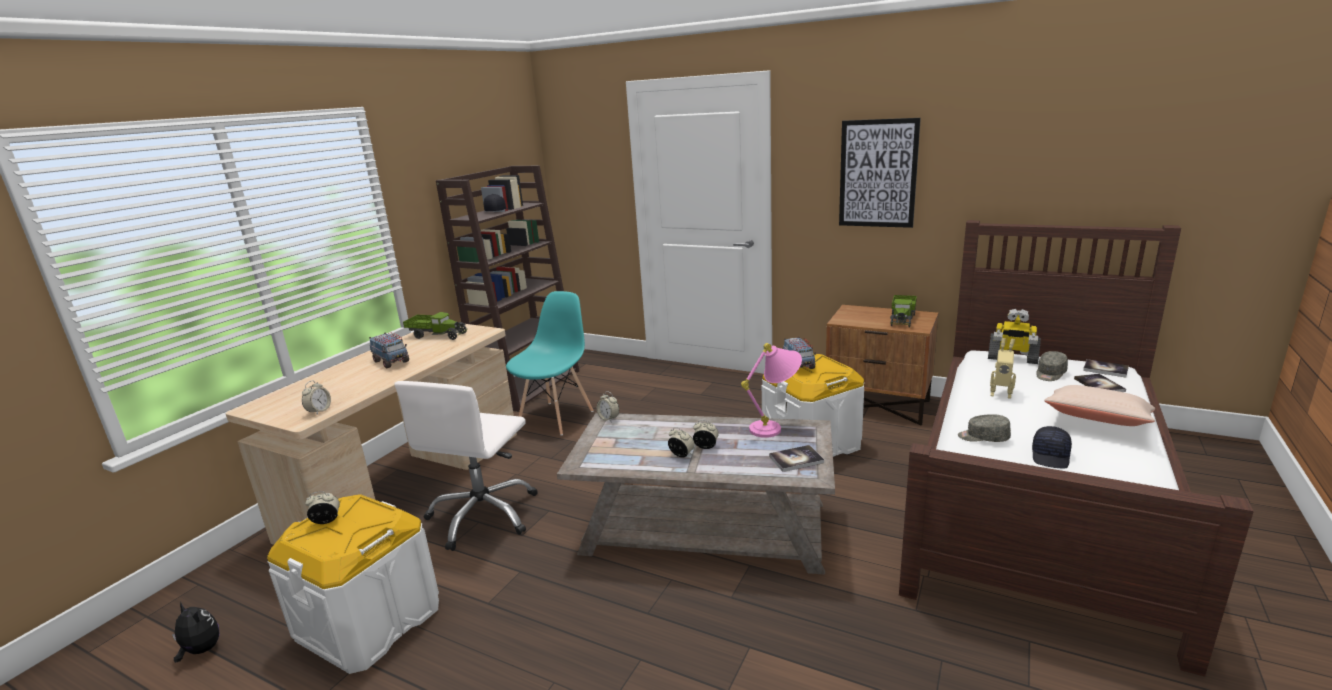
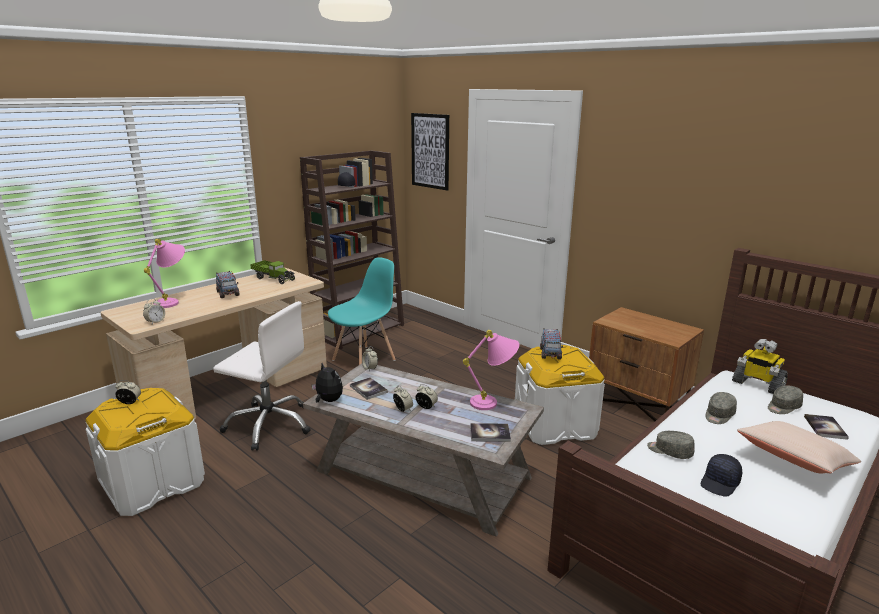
camera: 15 degrees right, 0 degrees up
(201, 650) = (45, 474): plush toy -> plush toy (328, 401)
(322, 383) = (173, 301): none -> pink table lamp
(483, 515) = (269, 424): white office chair -> white office chair turned 105 degrees counterclockwise
(878, 174) = (664, 193): picture -> picture (430, 151)
(902, 318) = (665, 329): toy truck -> none
(1000, 393) = (719, 415): toy robot -> grey cap
(1105, 369) = (845, 414): book -> book (368, 389)

